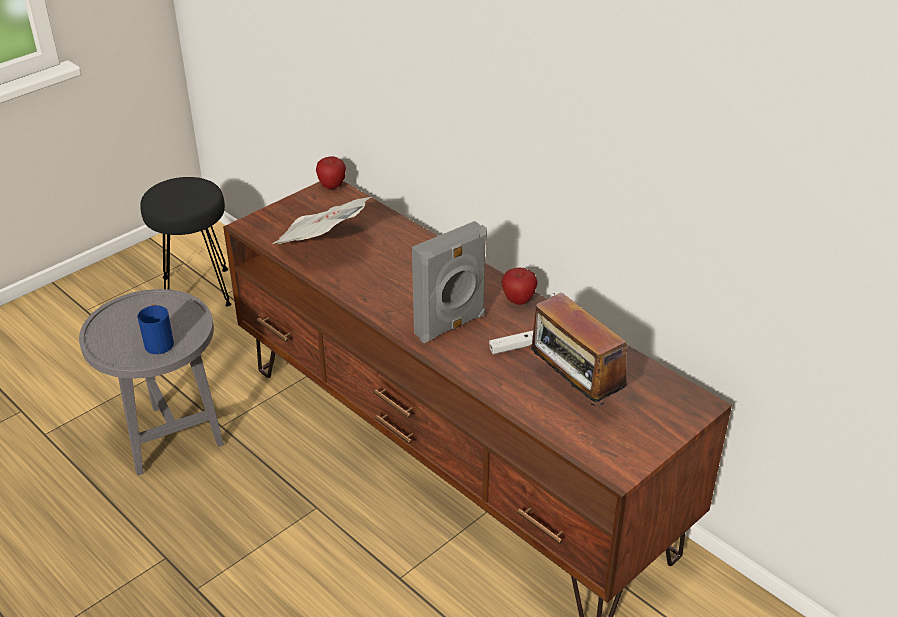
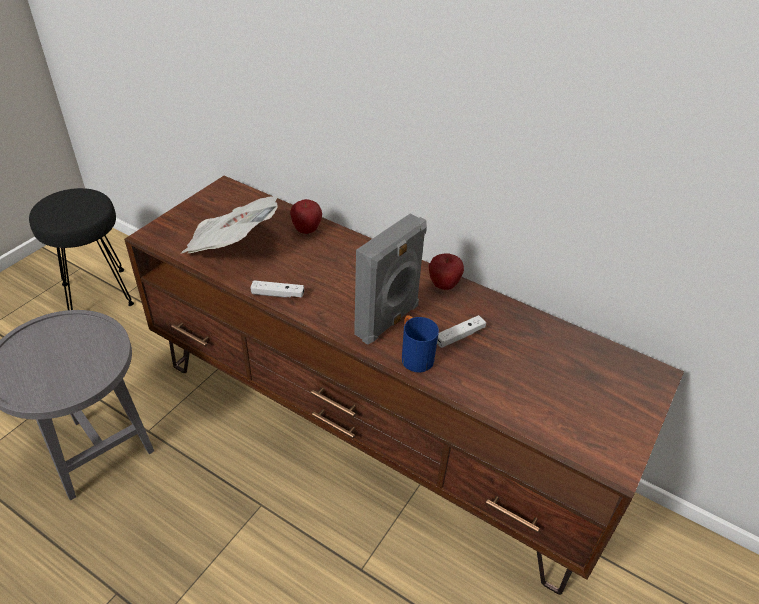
camera: 15 degrees left, 5 degrees up
(159, 342) = (74, 371): blue mug -> blue mug (414, 356)
(332, 186) = (226, 186): apple -> apple (306, 230)
(353, 290) = (278, 294): none -> white game controller
(574, 392) = (534, 379): radio -> none

